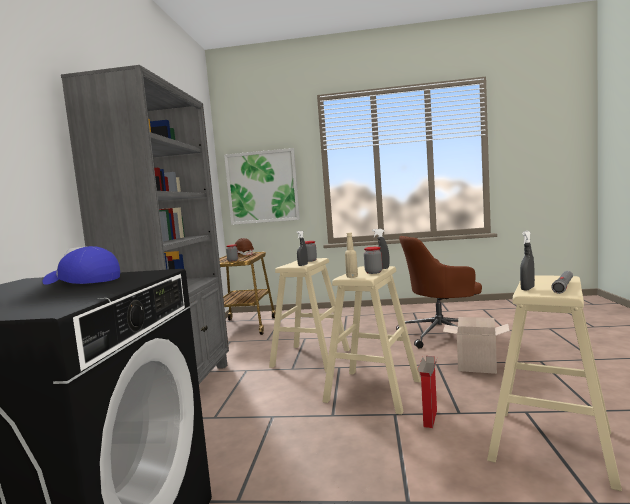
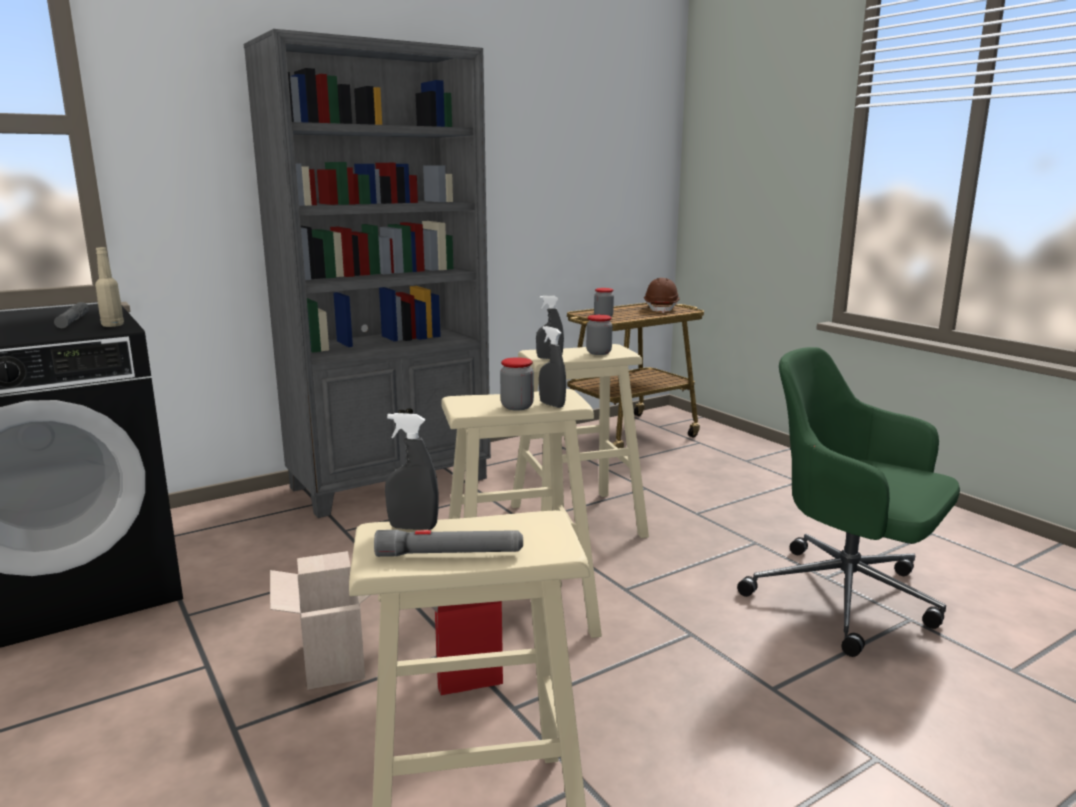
camera: 50 degrees right, 10 degrees up
(82, 281) = (73, 321): cap -> grey flashlight
(262, 187) = (740, 180): picture -> none
(352, 277) = (464, 402): beige bottle -> beige bottle (113, 325)
(441, 335) = (847, 598): brown office chair -> green office chair
(476, 367) = (727, 680): cardboard box -> cardboard box (330, 660)

